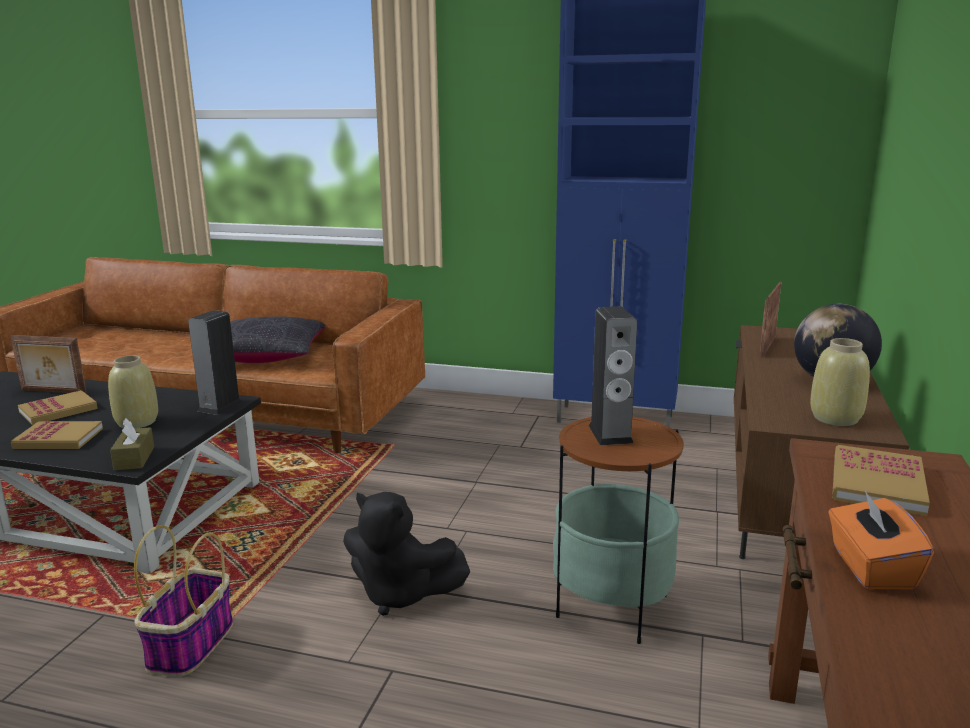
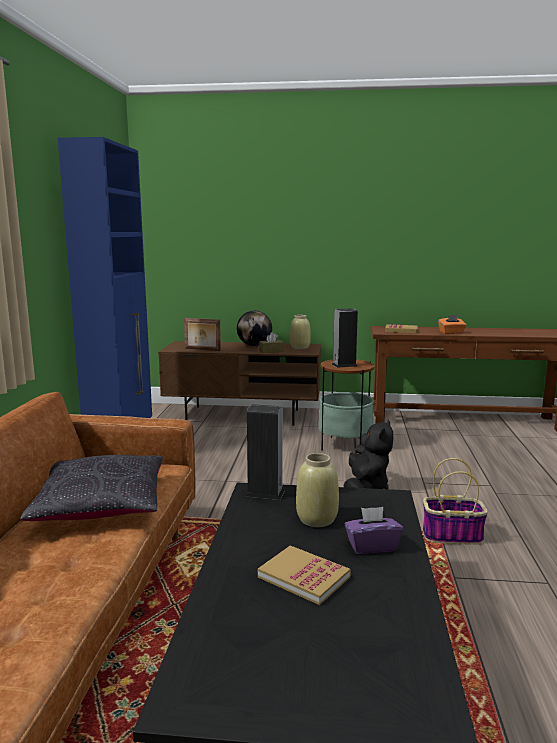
camera: 100 degrees left, 5 degrees down
(53, 392) = (243, 609): picture frame -> none
(58, 438) = (372, 546): book -> purple tissue box
(134, 458) = (384, 499): brown tissue box -> brown tissue box (271, 351)

